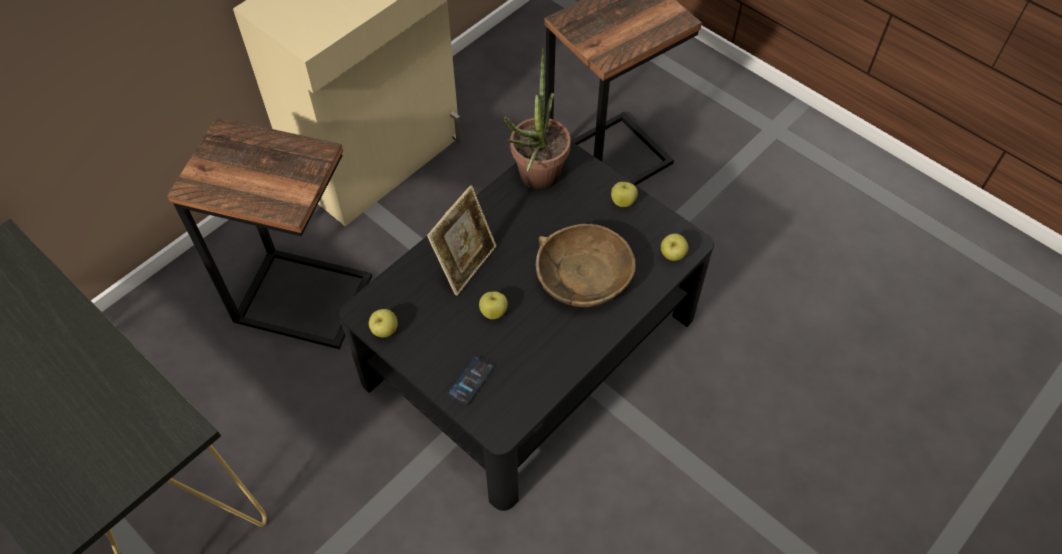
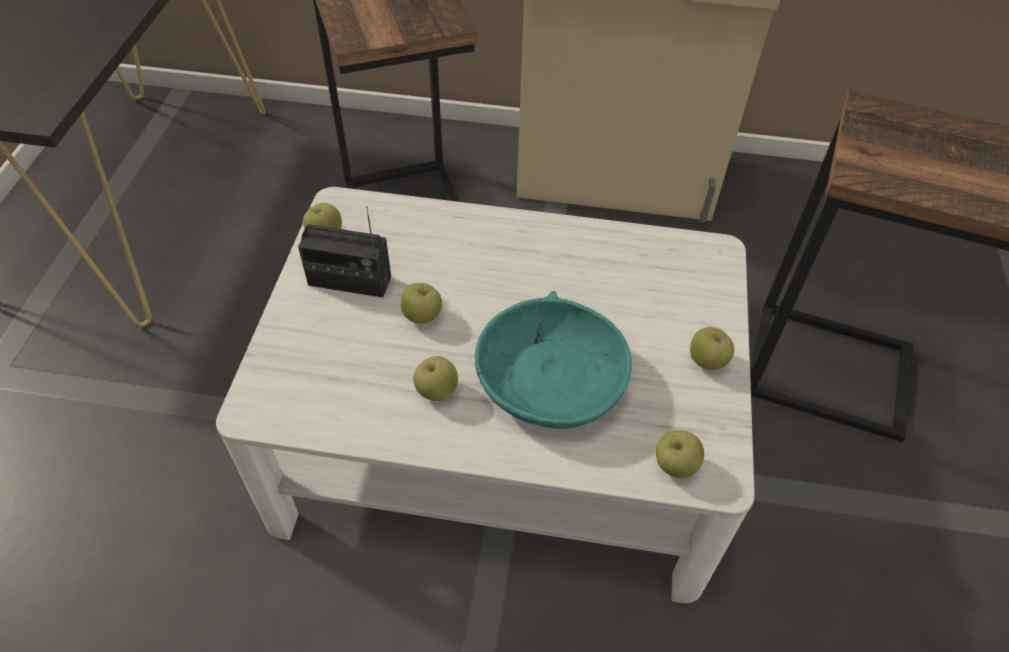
camera: 55 degrees right, 5 degrees down
(436, 336) = (349, 281): none -> radio
(465, 264) = (470, 256): picture frame -> none
(471, 380) = (308, 345): phone -> none
(530, 347) = (502, 436): black coffee table -> white coffee table
(535, 180) = (649, 256): potted plant -> none
(552, 332) = (436, 391): none -> apple
(583, 276) = (550, 378): brown bowl -> turquoise bowl

